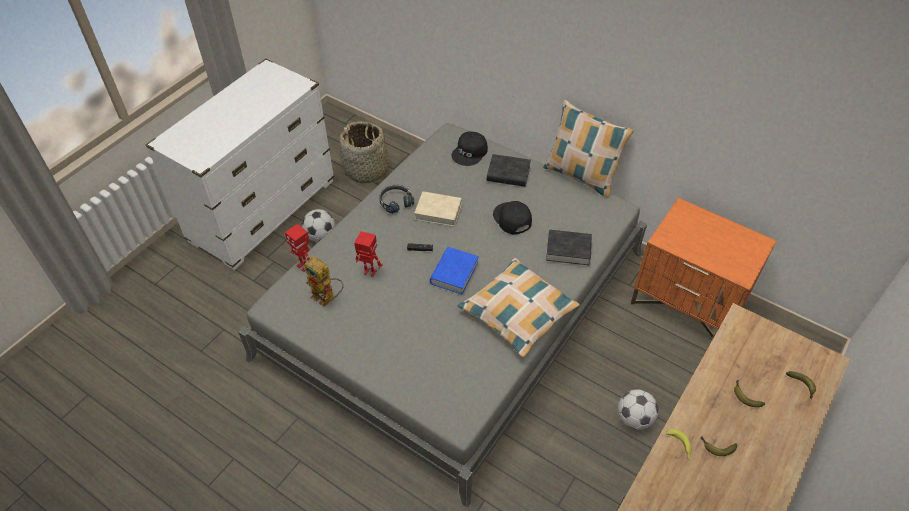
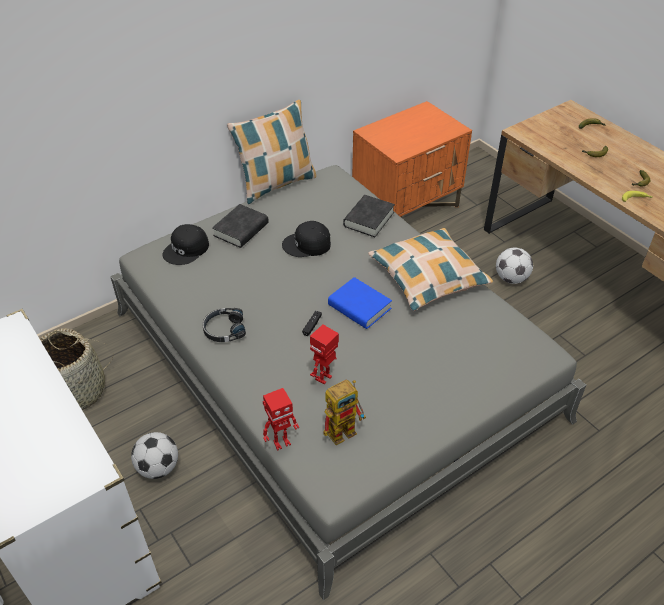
camera: 70 degrees left, 5 degrees down
(438, 211) = (263, 297): beige book -> none
(470, 152) = (186, 249): black cap -> black cap turned 75 degrees clockwise

